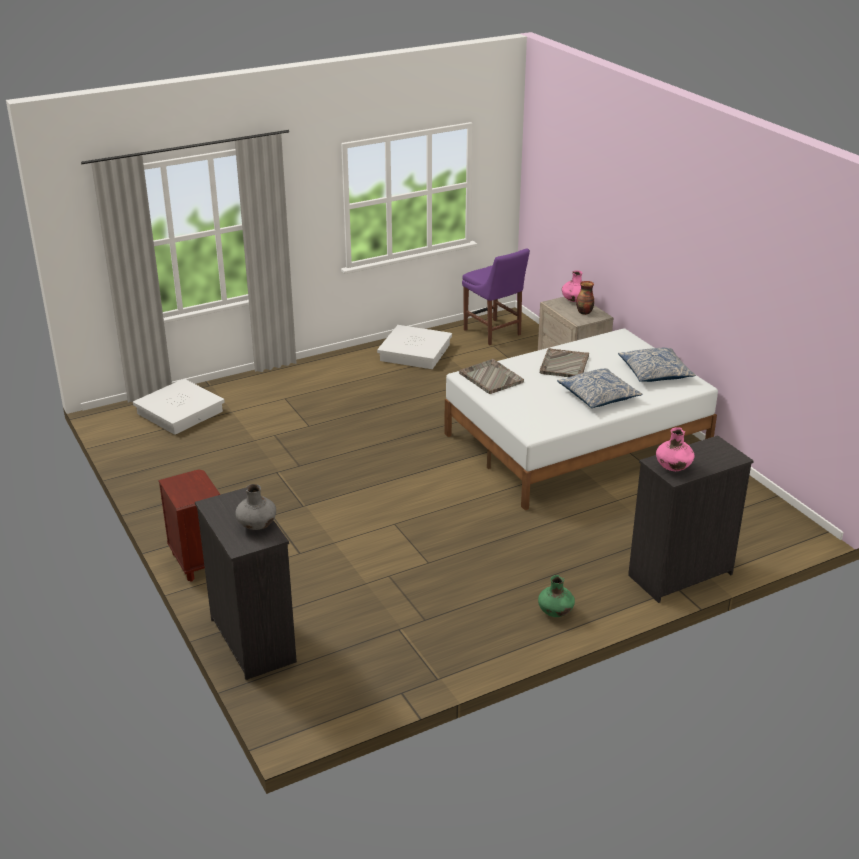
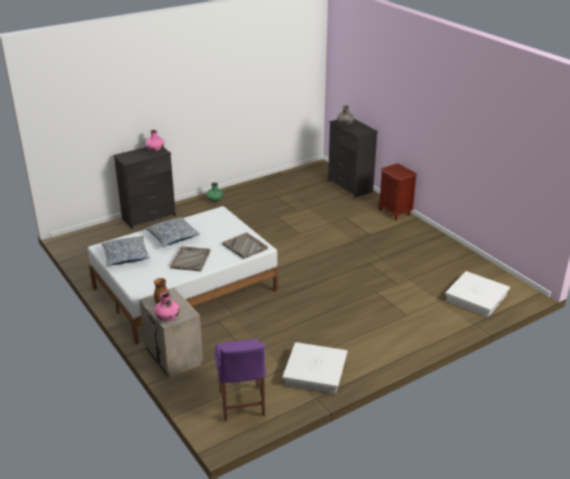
camera: 175 degrees right, 0 degrees up
(493, 333) = (241, 405): purple chair -> purple chair turned 150 degrees counterclockwise

